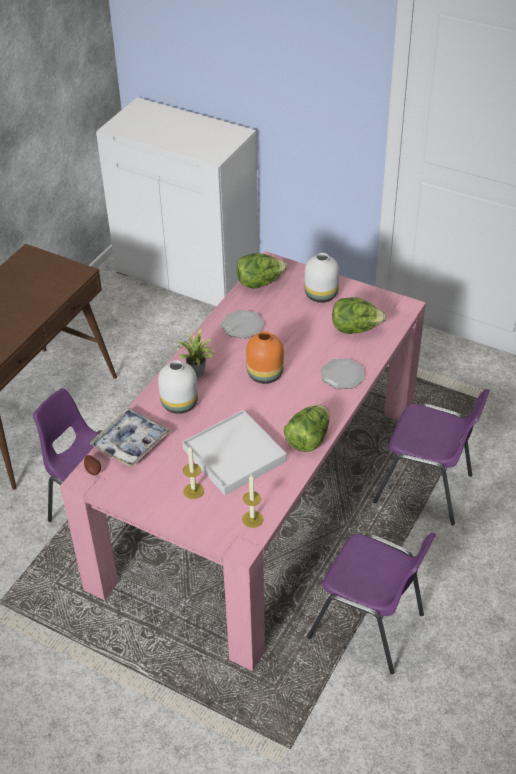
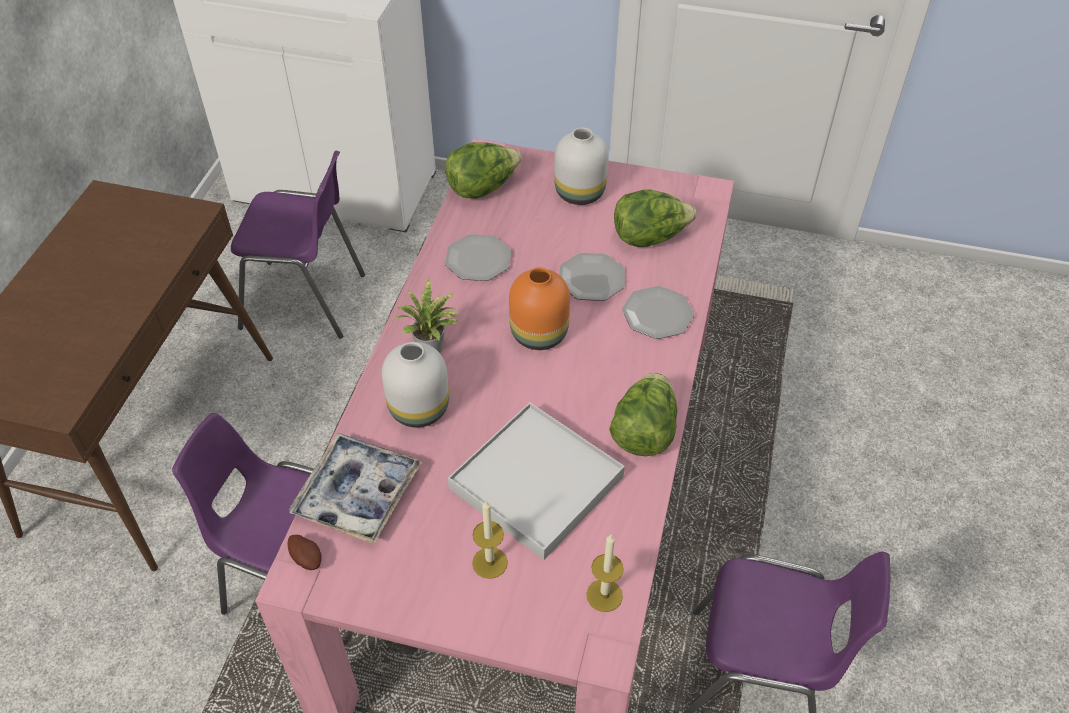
camera: 15 degrees left, 5 degrees up
(309, 348) = (591, 278): none -> plate
(425, 489) = (763, 448): purple chair -> purple chair (307, 301)

